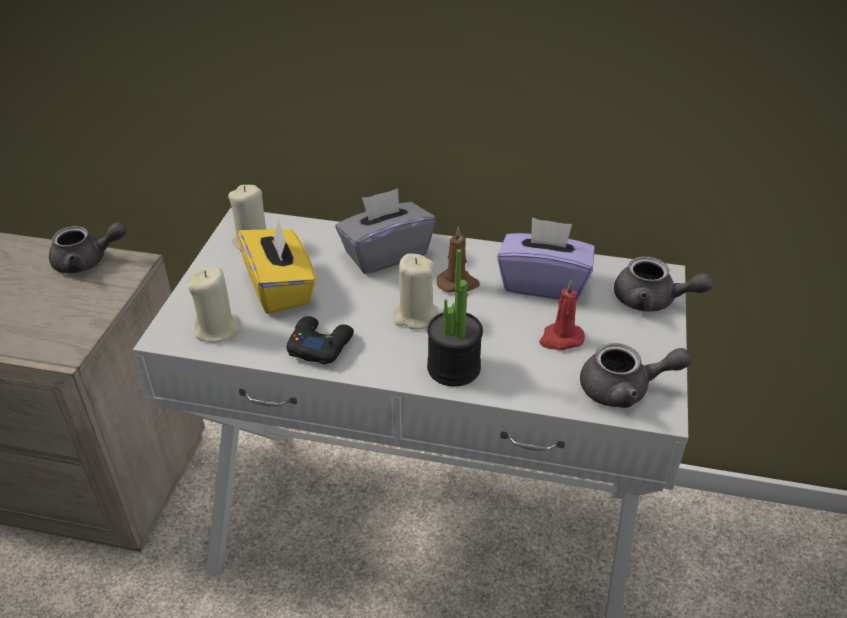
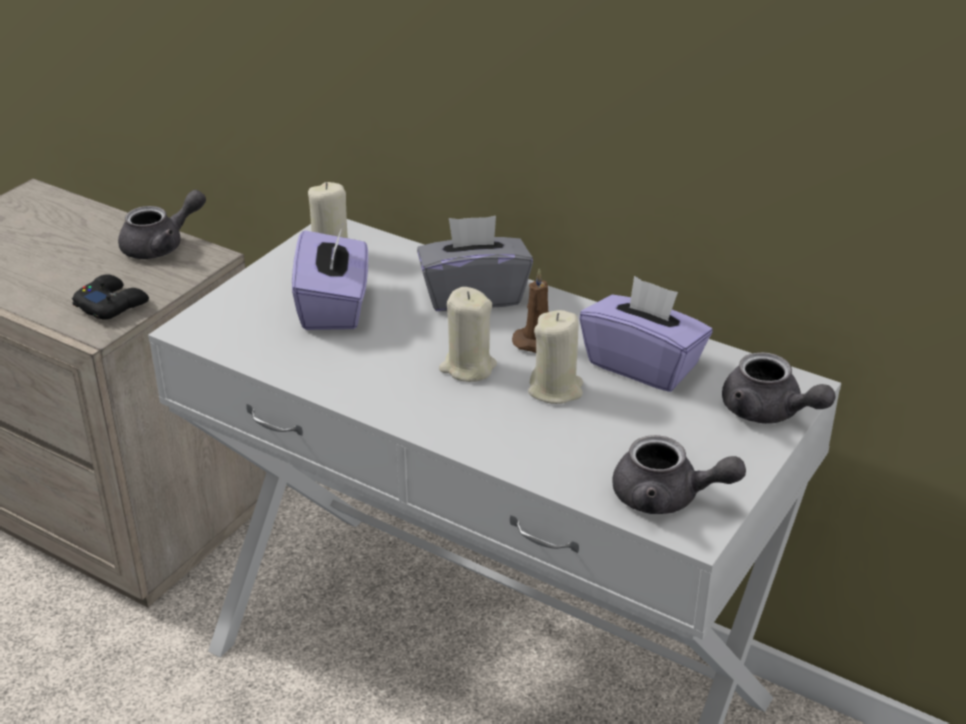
camera: 20 degrees right, 5 degrees down
(87, 261) = (162, 245): grey teapot -> grey teapot turned 45 degrees counterclockwise
(217, 329) = (244, 333): beige candle -> beige candle (556, 389)
(280, 288) = (334, 307): yellow tissue box -> purple tissue box
(320, 345) = (344, 373): black game controller -> black game controller (111, 304)
(453, 368) = (478, 429): potted plant -> none
(560, 339) = (625, 428): red candle -> none

